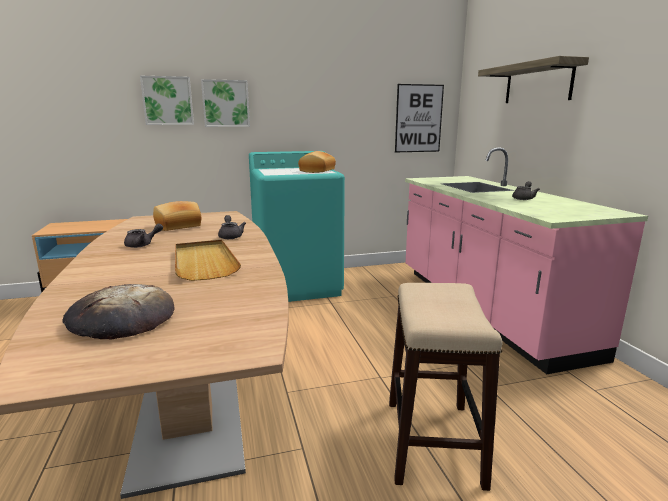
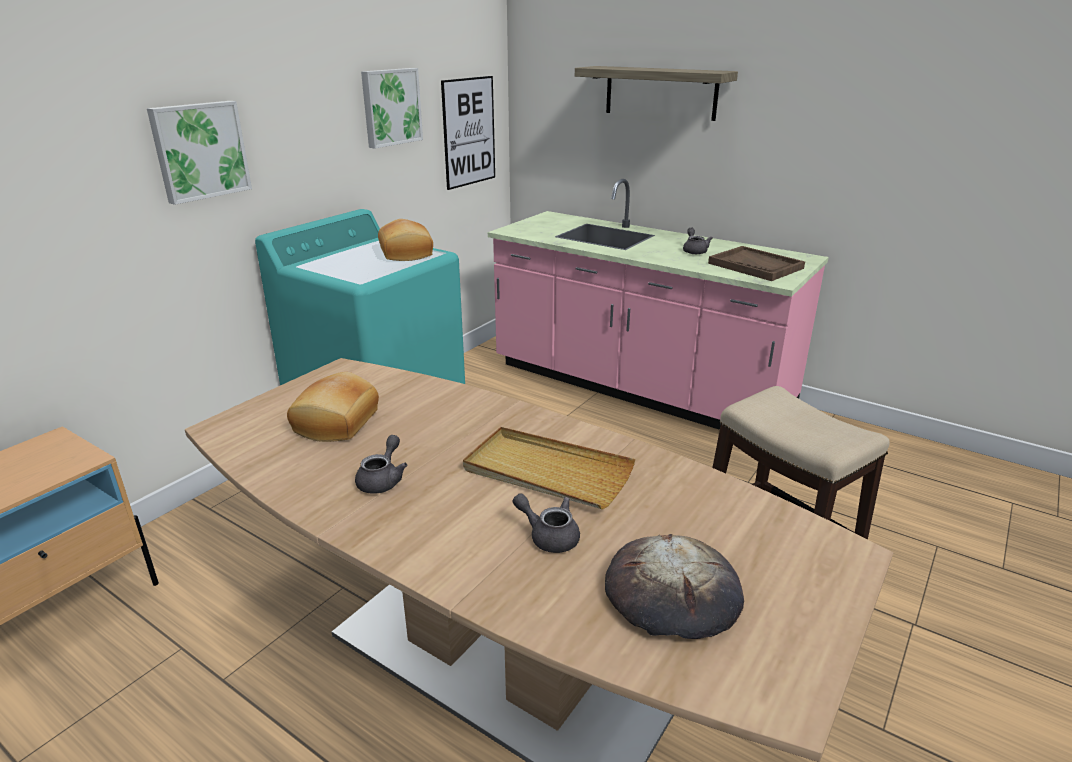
camera: 40 degrees left, 10 degrees up
(168, 101) = (87, 162): picture -> picture (390, 107)
(230, 236) = (464, 413): grey teapot -> grey teapot (549, 536)
(555, 209) = (755, 266): none -> brown tray

